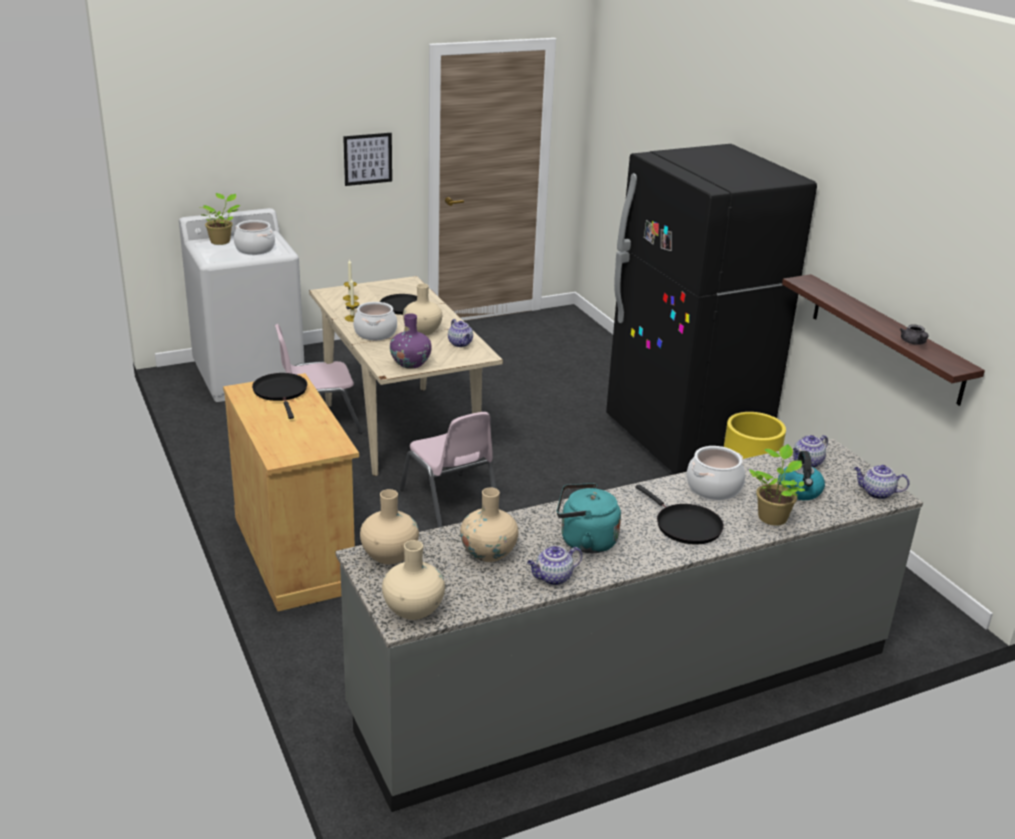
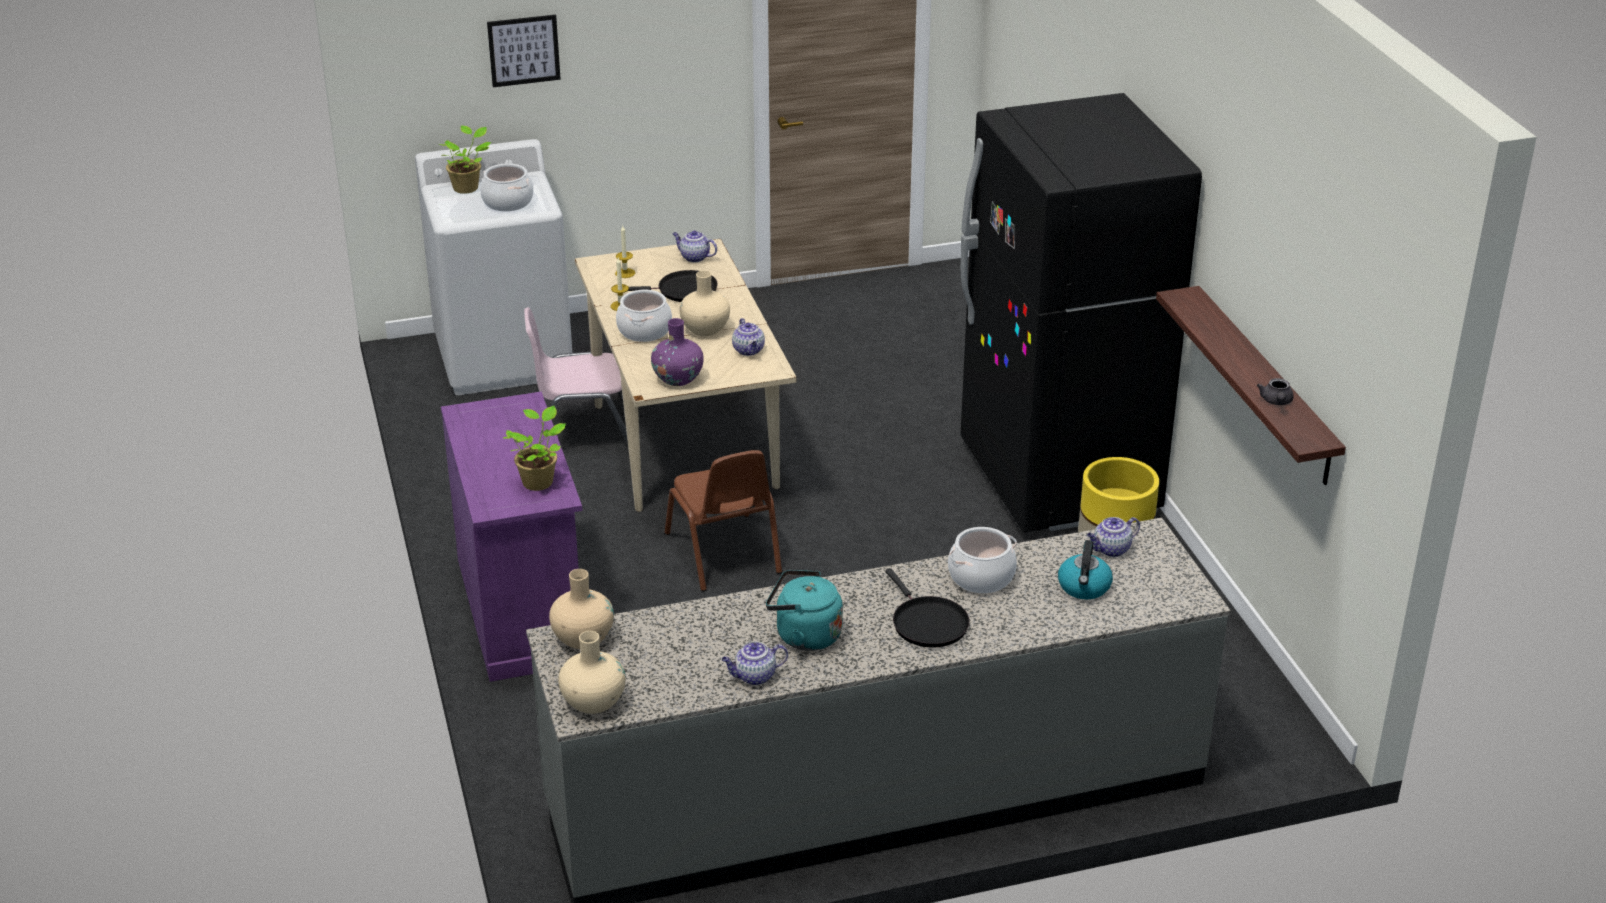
camera: 10 degrees right, 5 degrees up
(281, 392) = (507, 419): black frying pan -> none
(295, 553) = (522, 610): beige cabinet -> purple cabinet
(367, 159) = (667, 71): picture -> picture (523, 50)
(449, 502) = (723, 553): pink chair -> brown chair
(488, 553) = (692, 642): beige vase -> none
(772, 516) = (1036, 618): potted plant -> potted plant (539, 481)
(876, 493) = (1178, 595): teapot -> teapot (694, 257)

